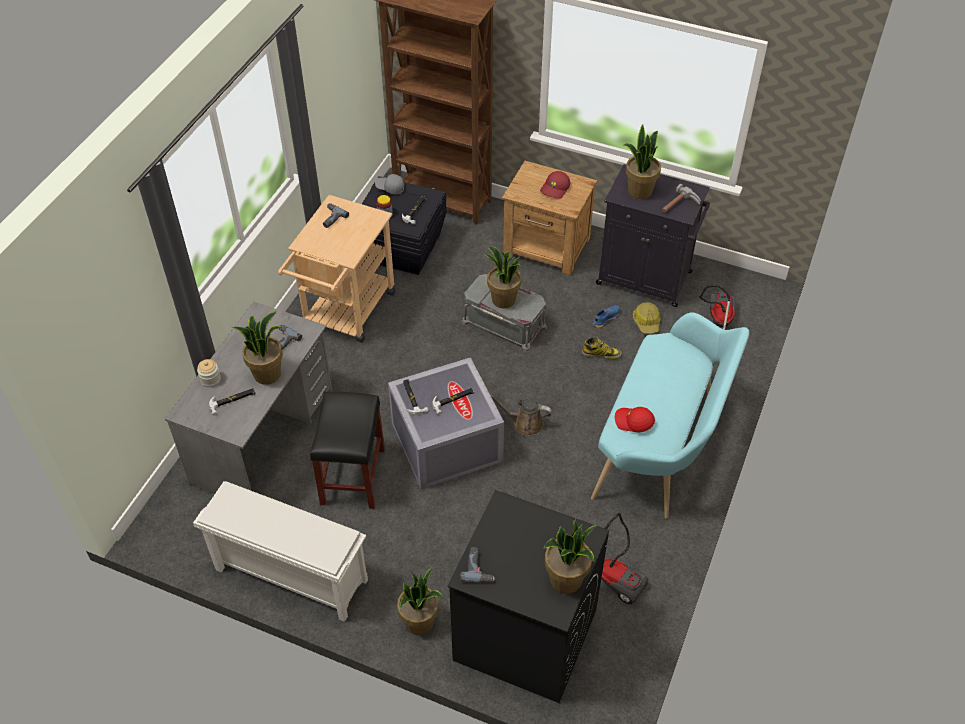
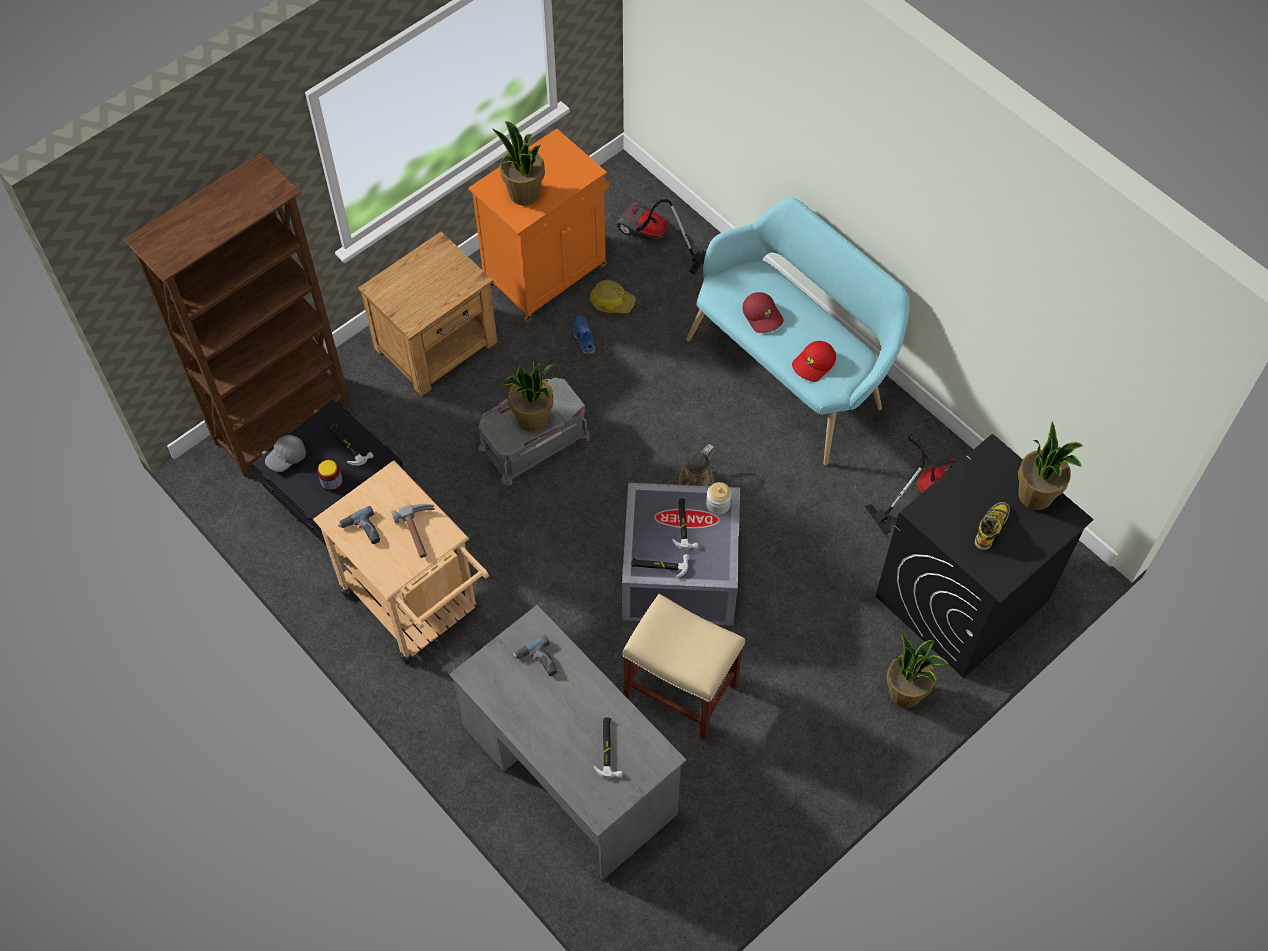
camera: 65 degrees left, 10 degrees up
(210, 380) = (560, 764): jar -> jar (718, 504)
(267, 373) = (583, 696): potted plant -> none
(289, 575) = (787, 805): white shoe rack -> none
(353, 477) = (682, 690): black stool -> beige stool
(479, 568) = (991, 565): power drill -> none
(555, 189) = (430, 278): red cap -> red cap (763, 316)
(601, 353) = (633, 366): boot -> boot (991, 527)
(646, 278) = (547, 271): black cabinet -> orange cabinet
(680, 206) = (570, 168): hammer -> hammer (421, 532)

